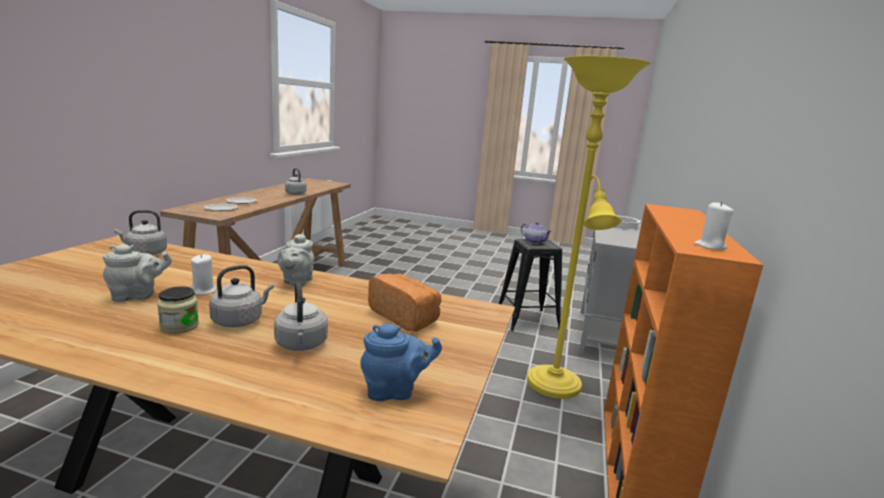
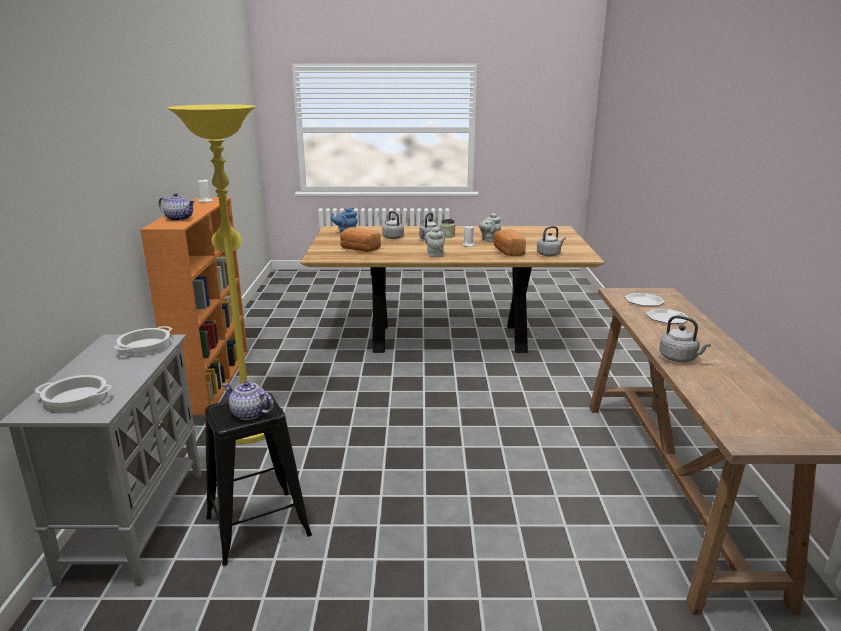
camera: 165 degrees right, 5 degrees up
(186, 266) = (507, 252): none -> bread
(616, 239) = (145, 347): none -> cooking pot
(679, 215) = (179, 219): none -> teapot

